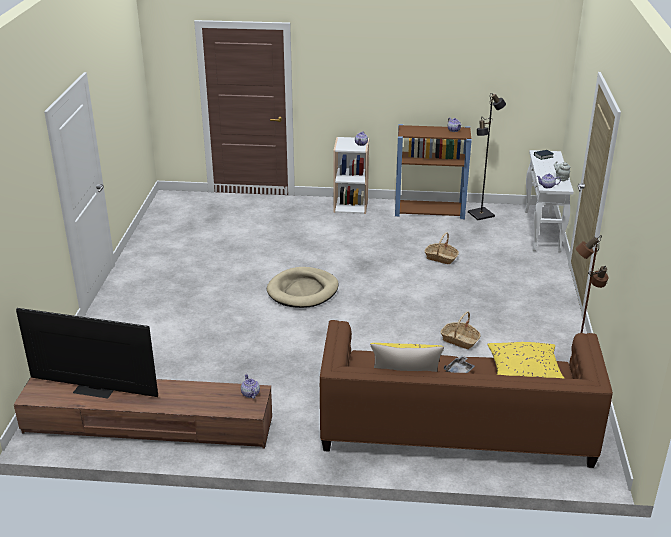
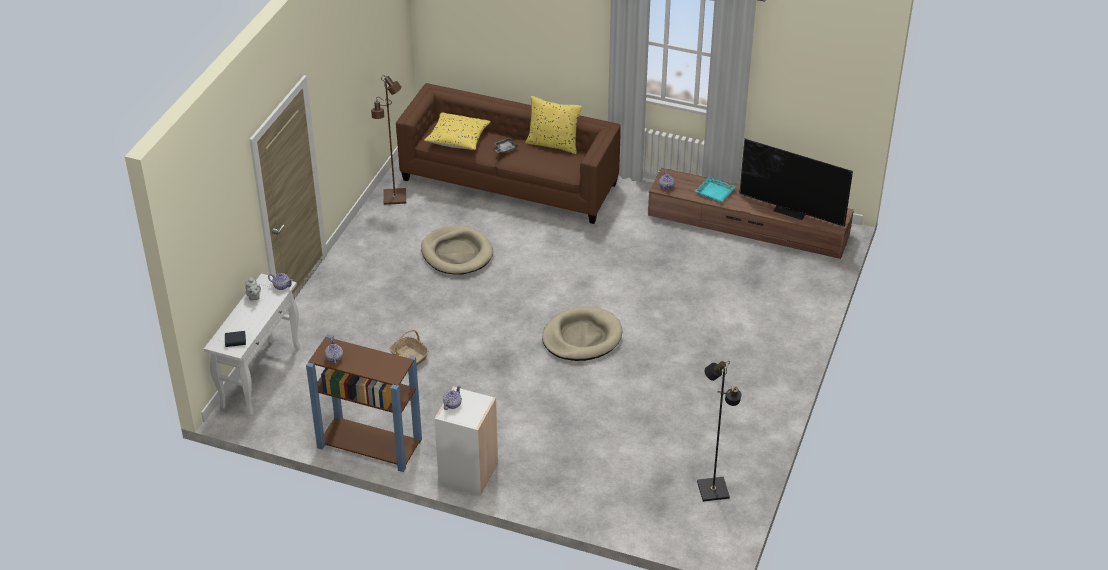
camera: 165 degrees left, 10 degrees up
(189, 397) = (715, 192): none -> turquoise tray
(460, 340) = (457, 253): basket -> beige dog bed
(481, 214) = (310, 421): black floor lamp -> black floor lamp (713, 490)

